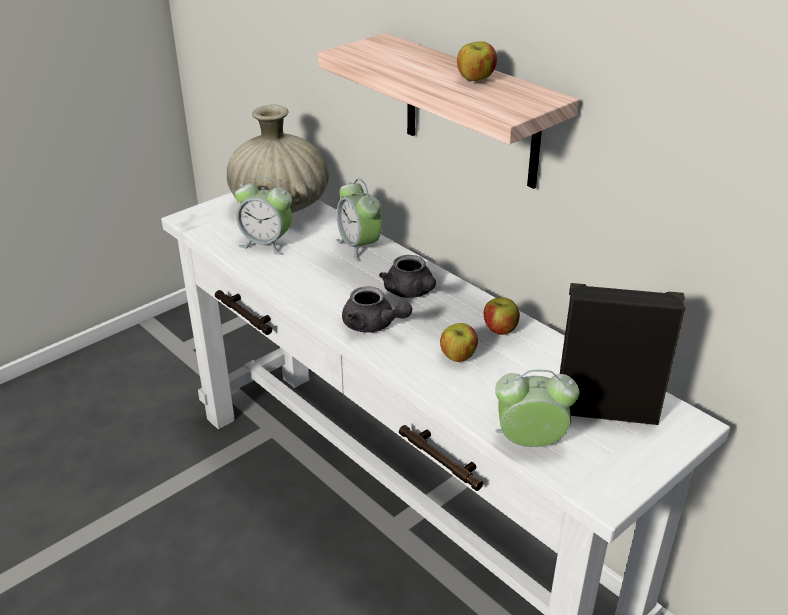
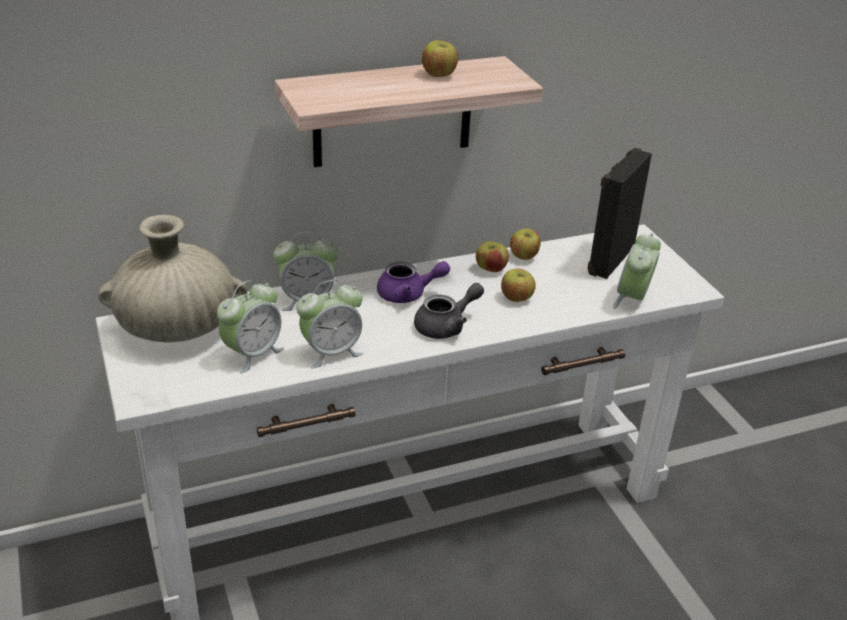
camera: 70 degrees left, 0 degrees up
(291, 277) = (331, 352): none -> alarm clock
(411, 292) = (408, 294): grey teapot -> purple teapot
(547, 345) = (524, 257): none -> apple

